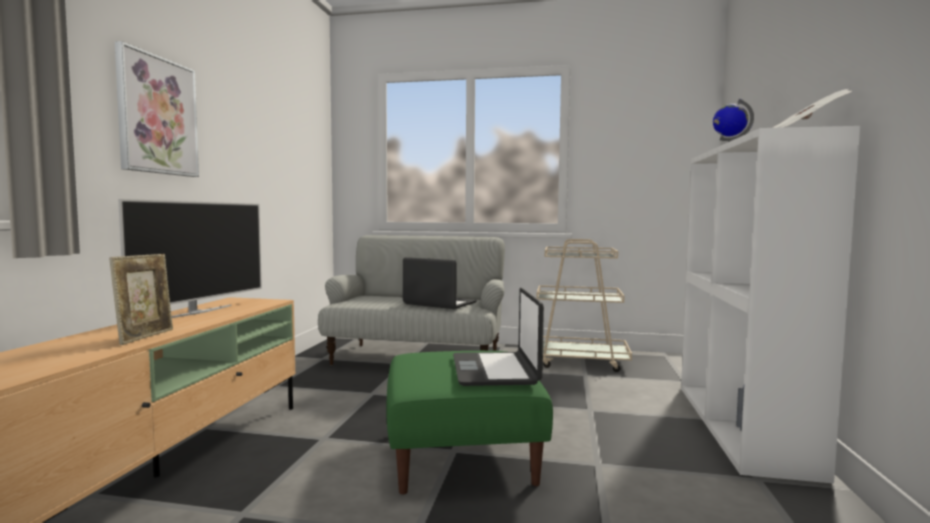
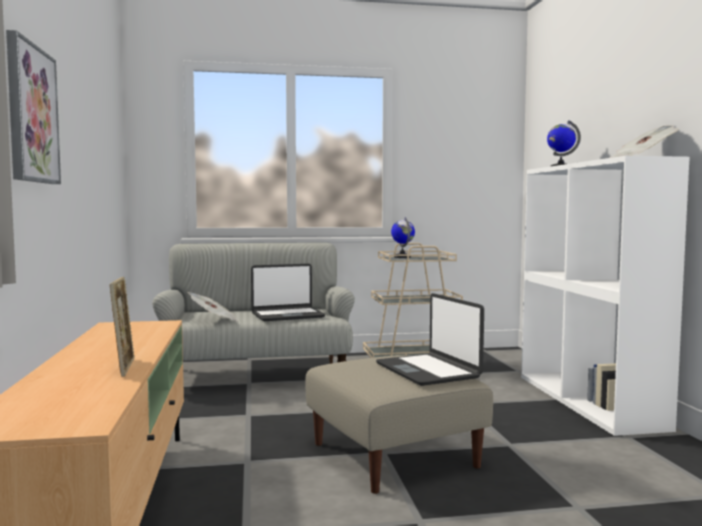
camera: 20 degrees left, 0 degrees up
(198, 312) = (109, 339): television -> none
(371, 303) = (214, 320): none -> newspaper
(439, 304) = (287, 315): laptop -> laptop turned 150 degrees clockwise
(462, 455) = (395, 455): green ottoman -> beige ottoman
(568, 253) = (402, 257): none -> globe

